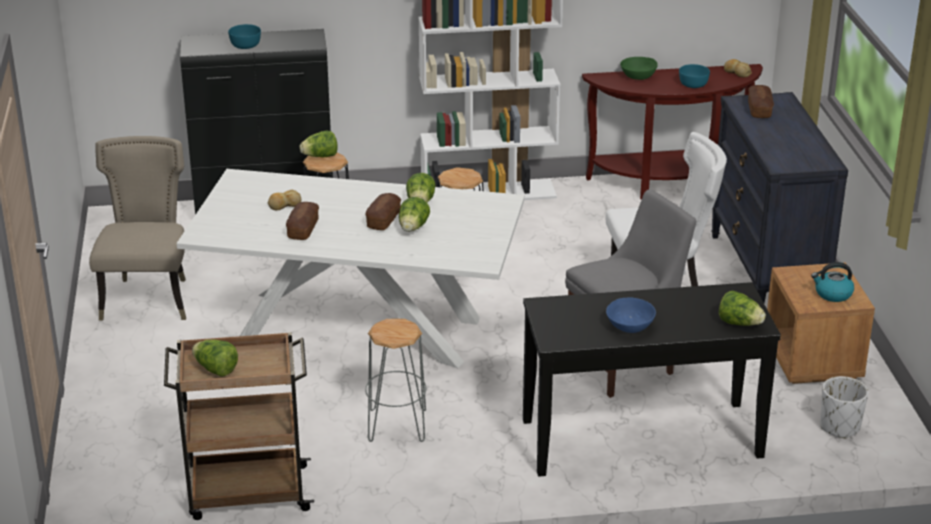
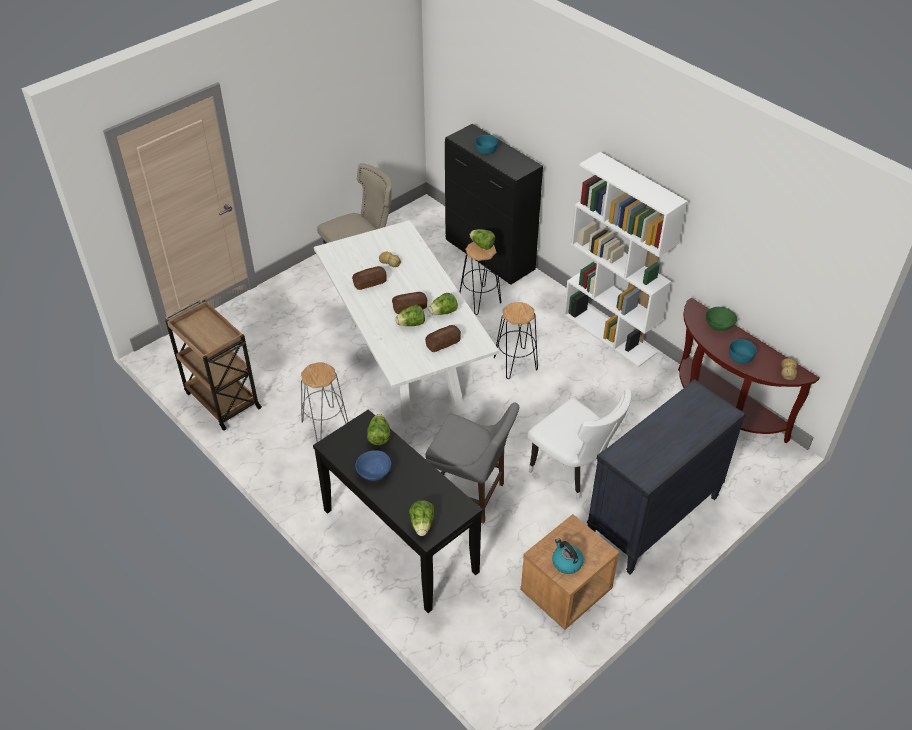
camera: 55 degrees right, 15 degrees up
(215, 369) = (195, 327): lettuce -> lettuce (379, 436)
(759, 109) = (694, 407): bread -> bread (443, 343)
(840, 427) = (497, 641): white planter -> none

